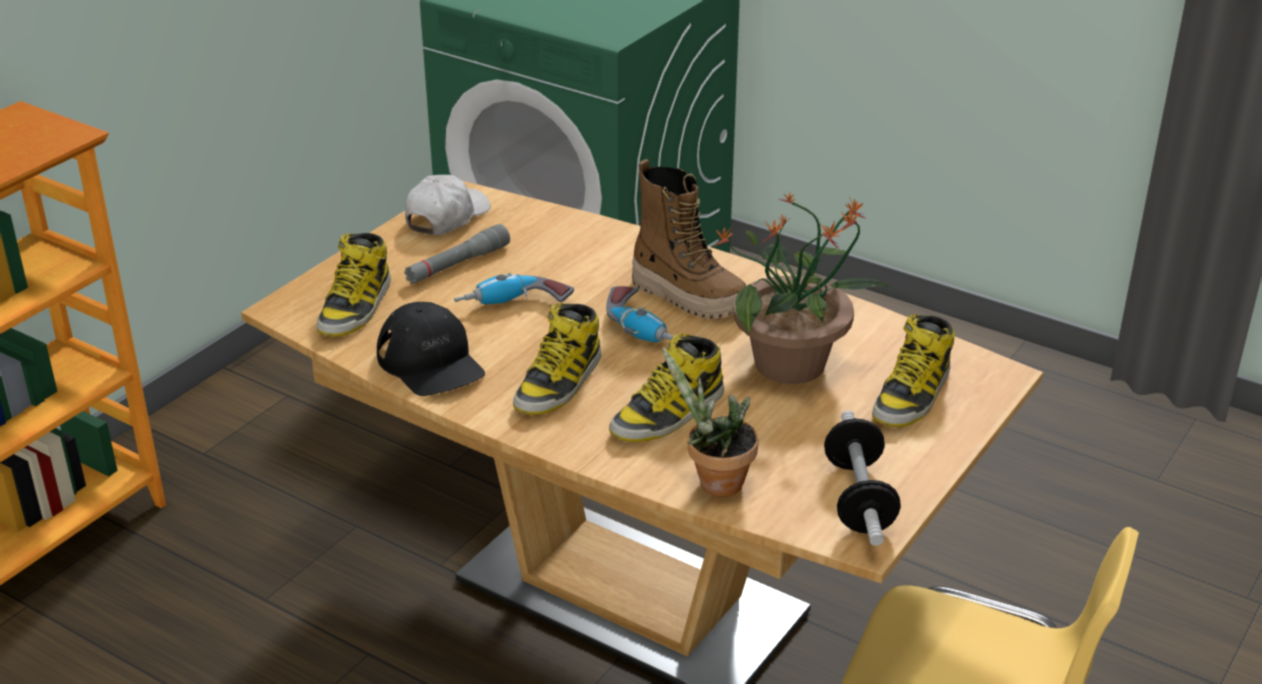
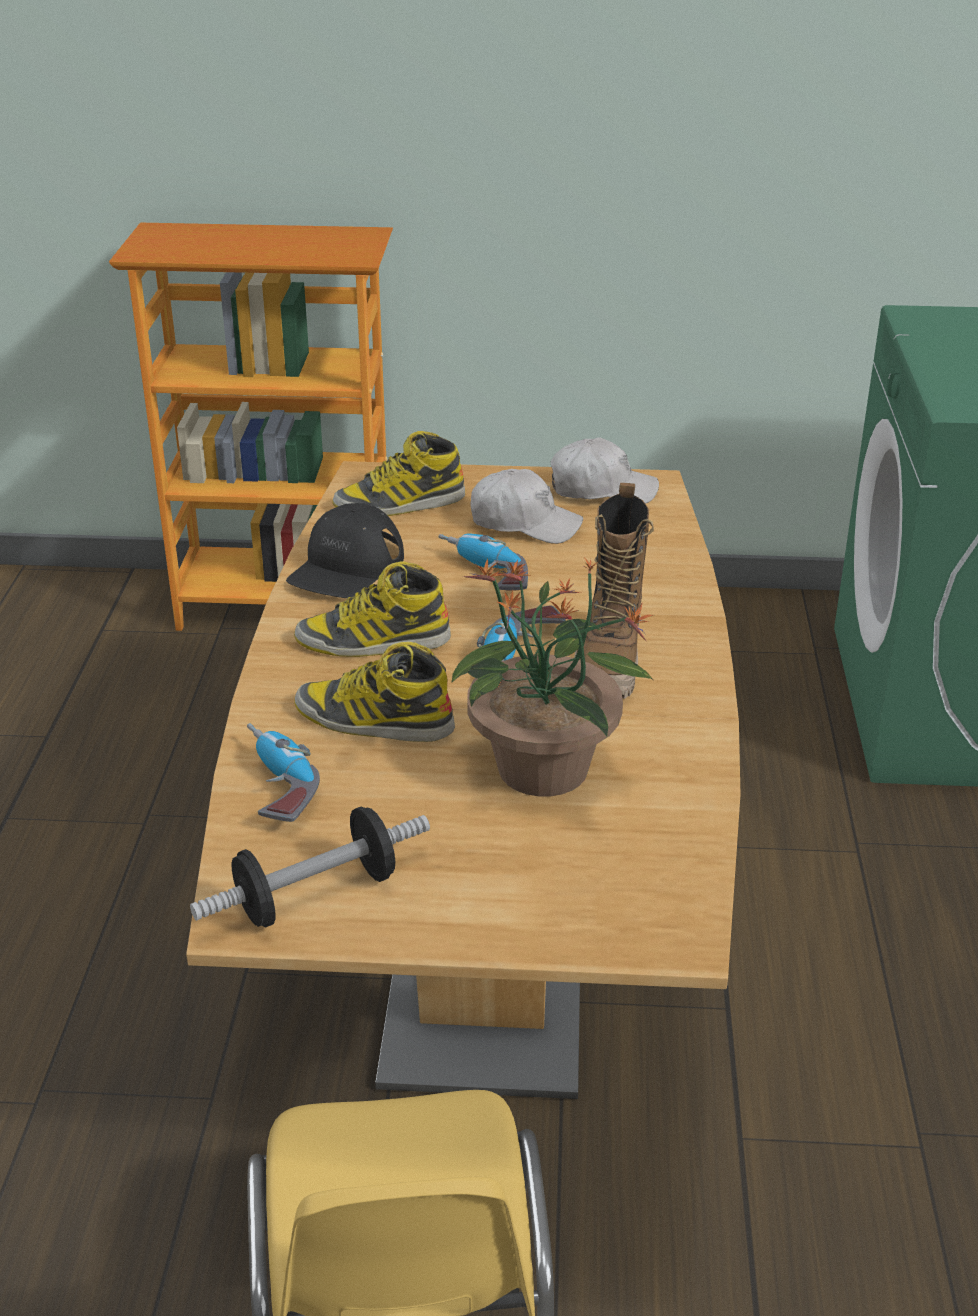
camera: 60 degrees right, 0 degrees up
(457, 264) = (524, 523): grey flashlight -> white cap
(714, 482) = (274, 786): potted plant -> power drill
(912, 395) = (562, 877): boot -> none

